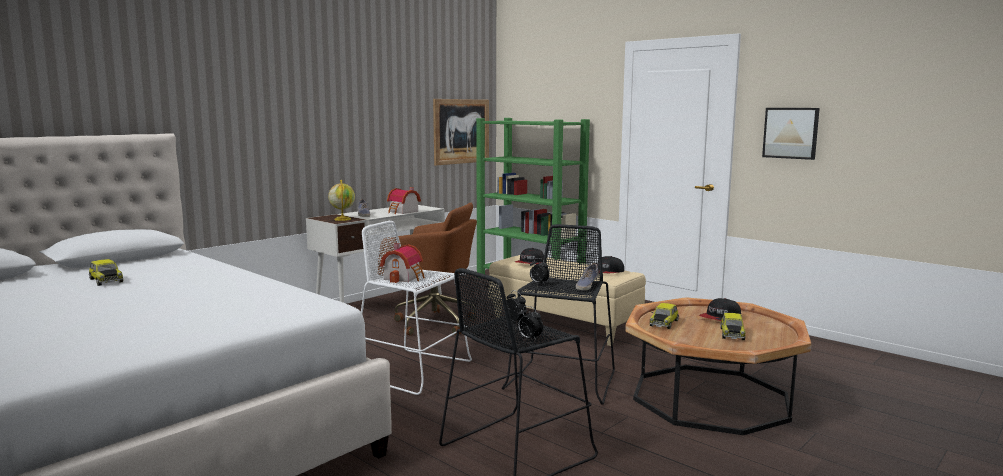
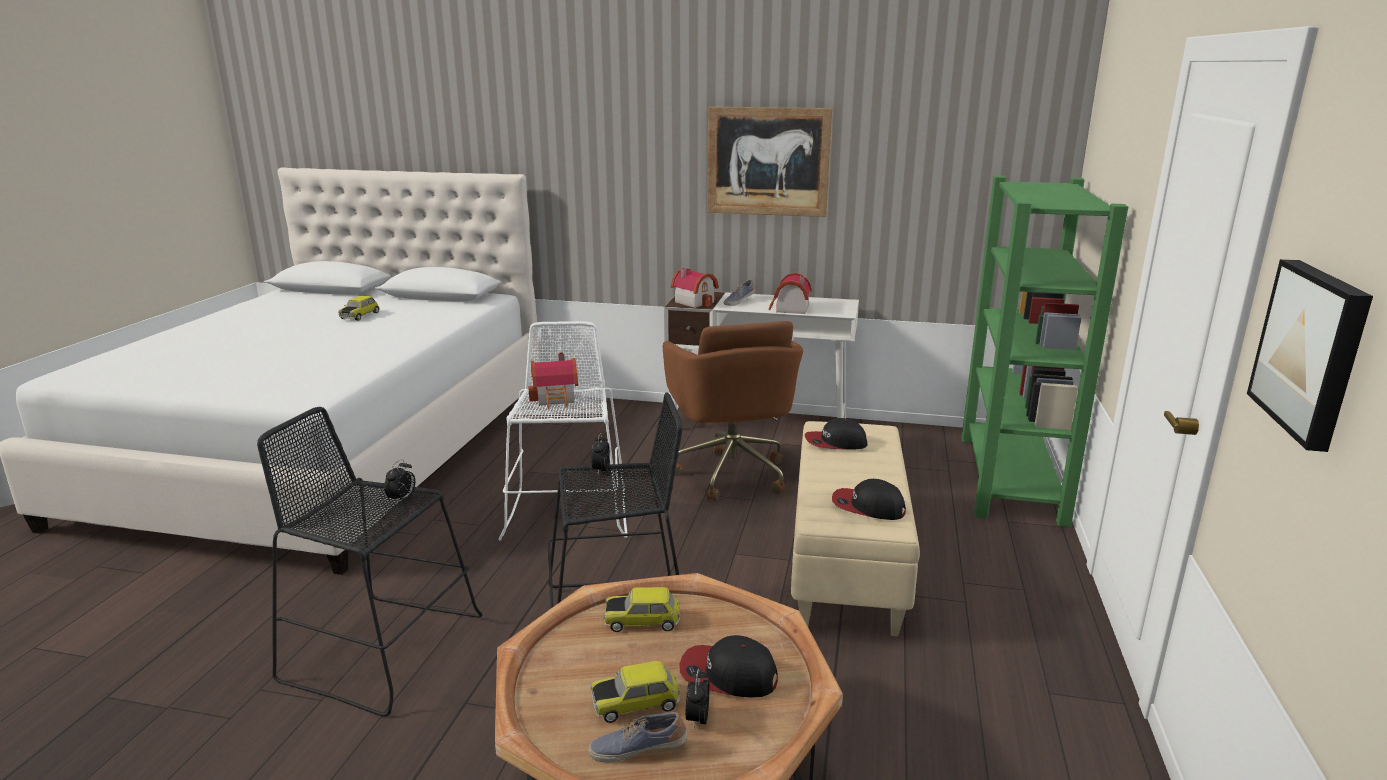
camera: 60 degrees right, 10 degrees up
(342, 219) = (695, 301): globe -> toy house
(461, 131) = (982, 194): picture -> picture (768, 161)
(529, 338) = (327, 523): alarm clock -> alarm clock (697, 719)
(586, 285) = (620, 503): shoe -> shoe (638, 749)

